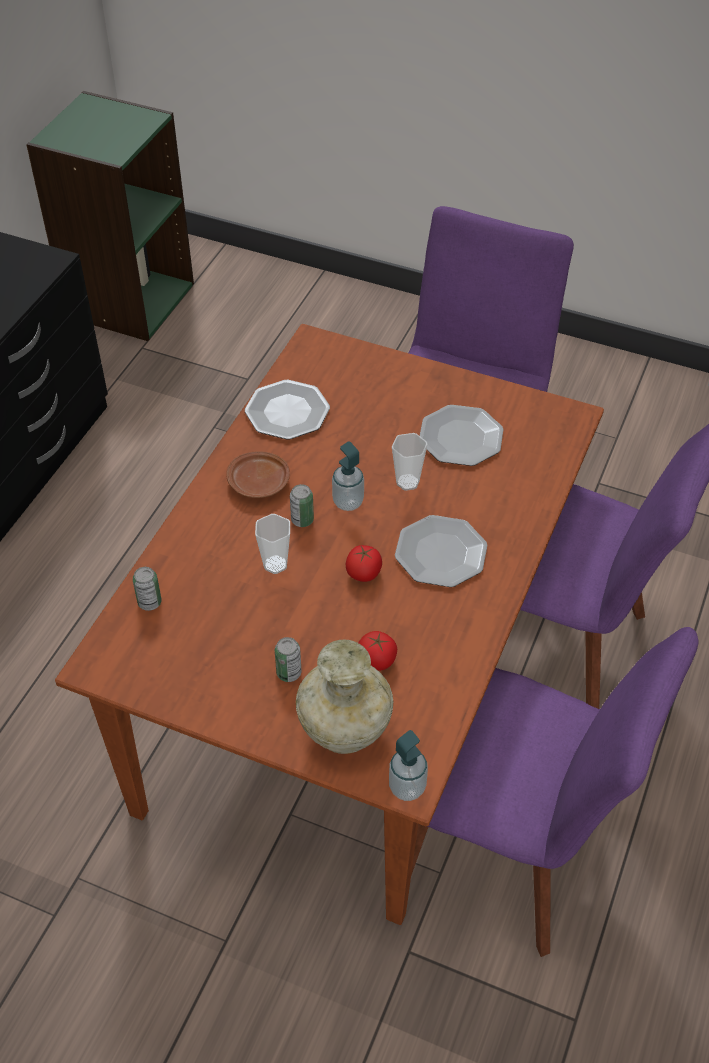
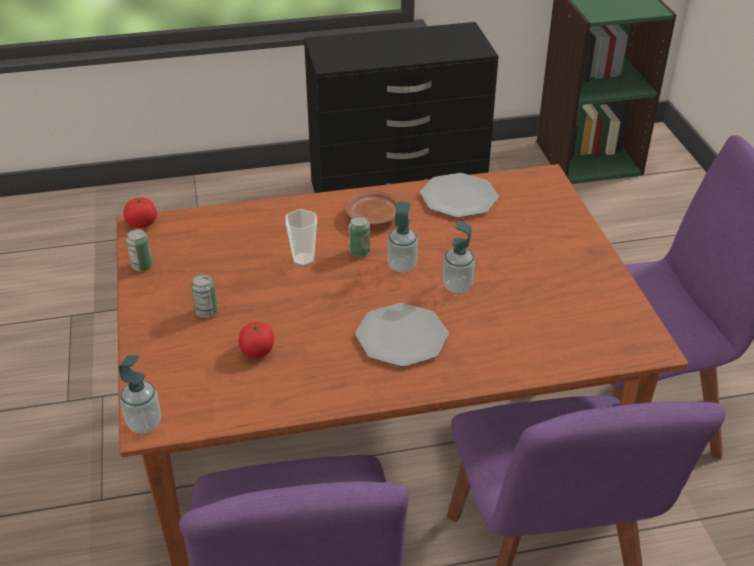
camera: 55 degrees right, 10 degrees down
(149, 602) = (214, 222): can -> can (142, 266)
(346, 732) = (174, 366): beige vase -> none
(363, 573) = (338, 305): tomato -> tomato (142, 223)
(407, 482) = (457, 286): cup -> soap dispenser
(460, 437) = (540, 292): plate -> none

